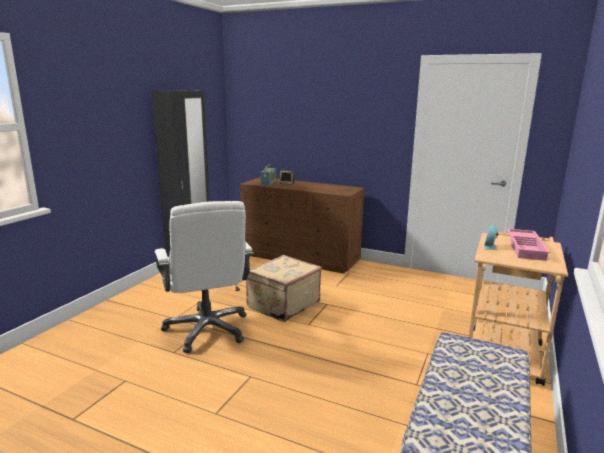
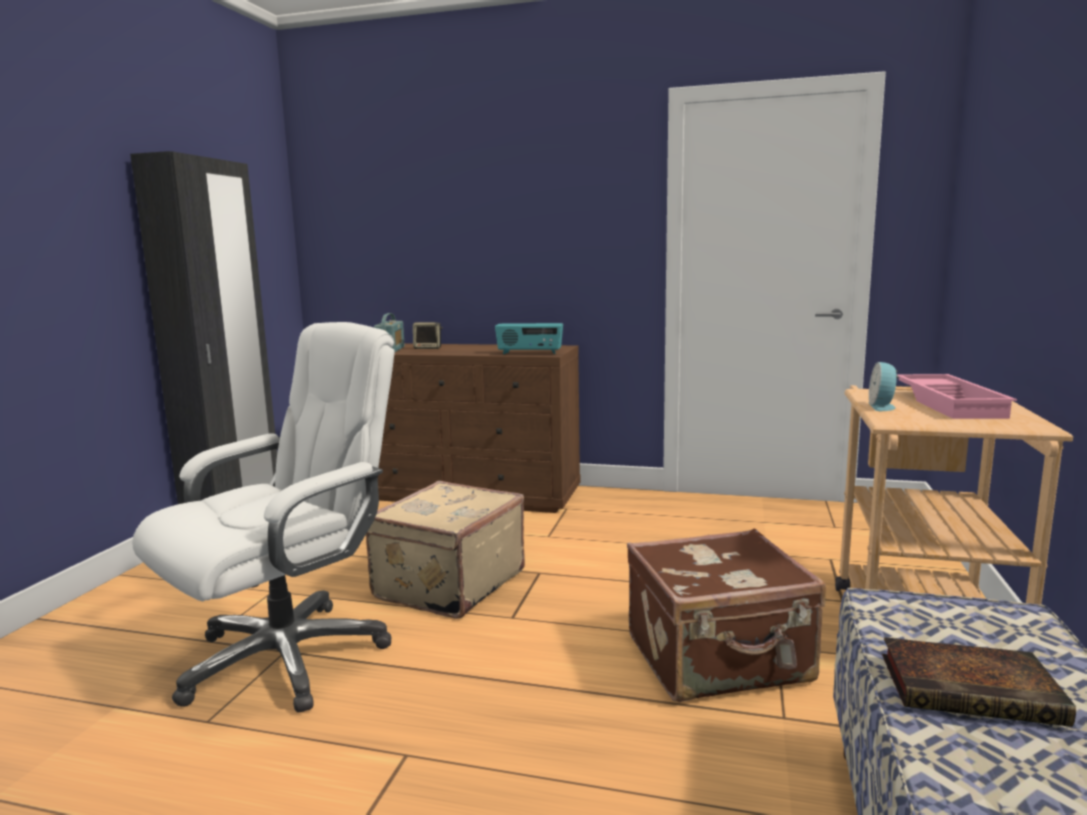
camera: 10 degrees left, 5 degrees down
(207, 329) = (287, 657): white office chair -> white office chair turned 105 degrees counterclockwise
(336, 192) = (529, 353): none -> radio
(397, 356) = (719, 660): none -> brown suitcase
(466, 380) = (973, 689): none -> book

